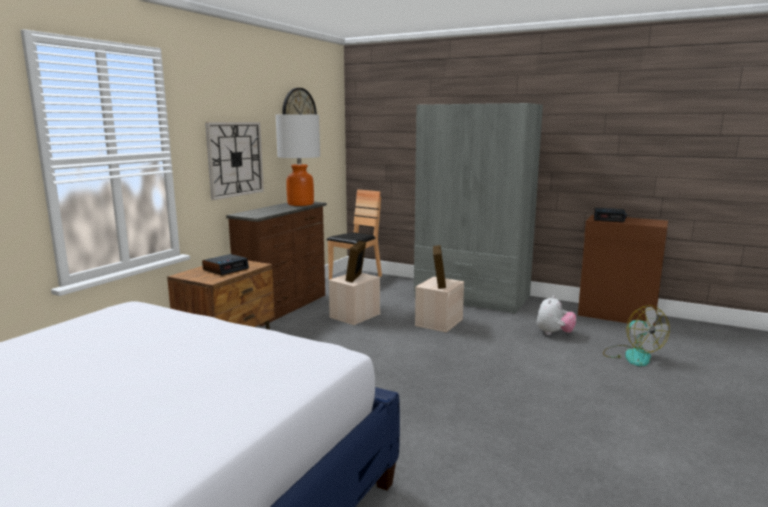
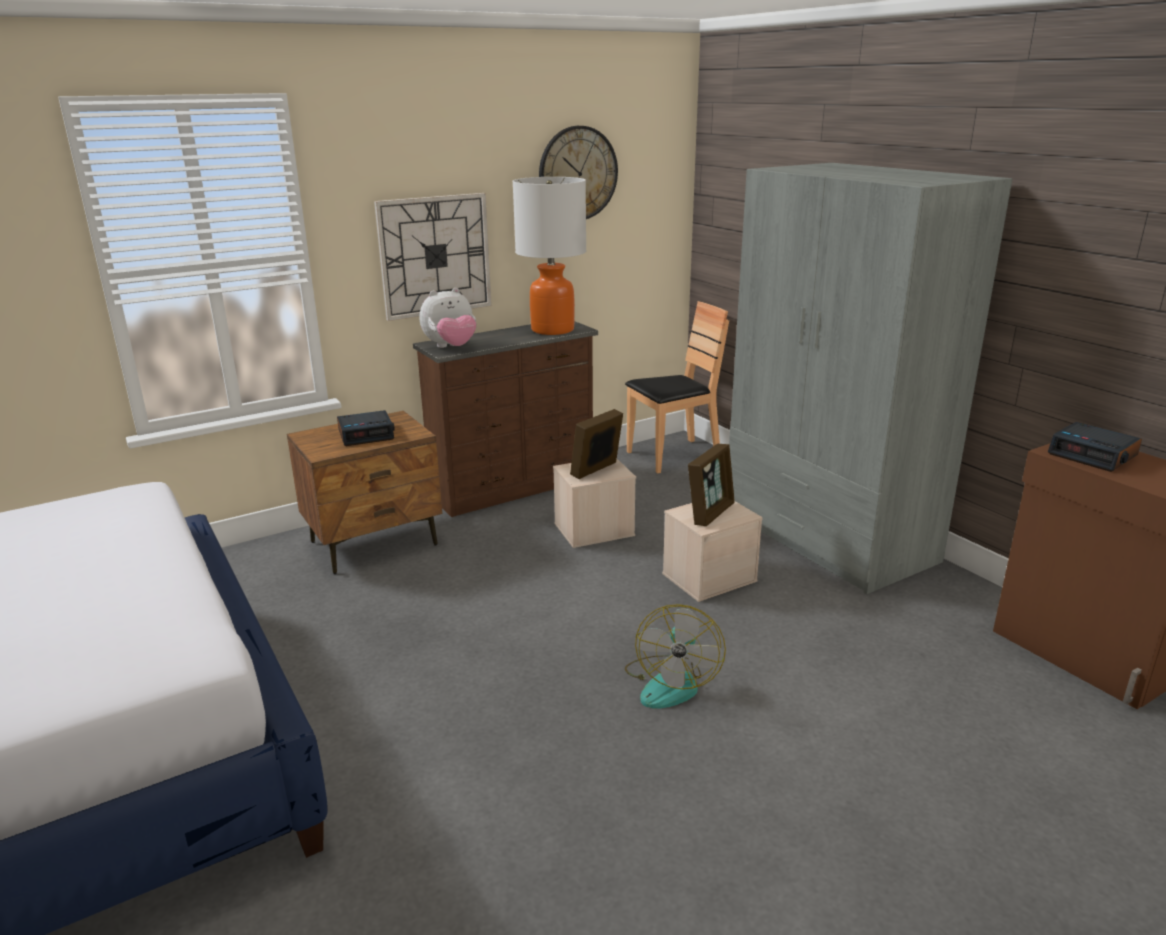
camera: 30 degrees right, 10 degrees up
(554, 333) = (892, 660): plush toy -> plush toy (451, 347)
(631, 355) = (996, 760): fan -> fan (671, 682)

